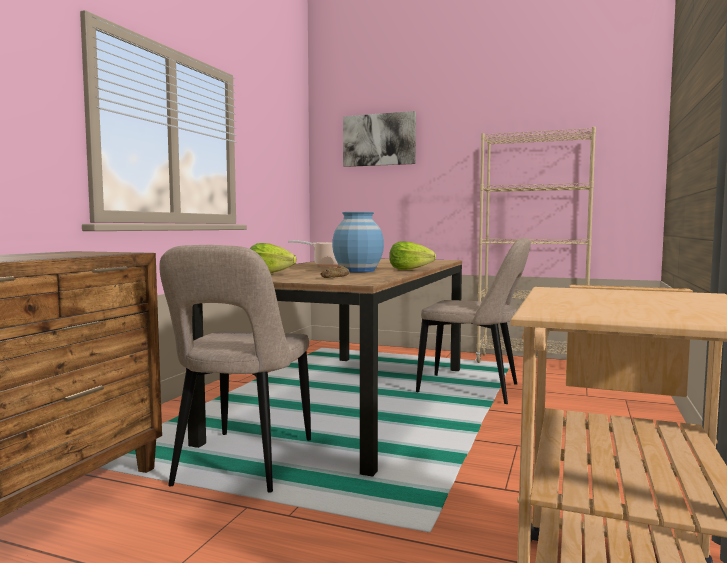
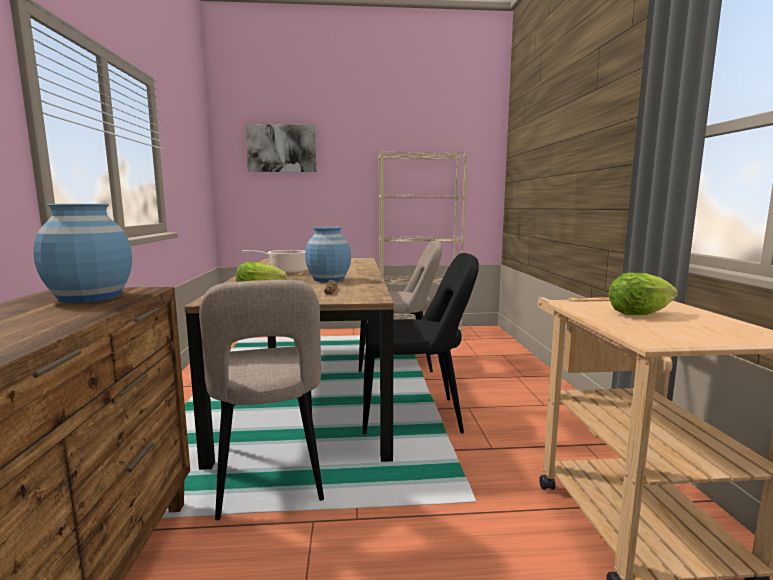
camera: 25 degrees left, 5 degrees up
(78, 253) = (90, 297): none -> blue vase
(409, 269) = (366, 274): lettuce -> lettuce (638, 314)
(442, 442) = (416, 416): none -> black chair

